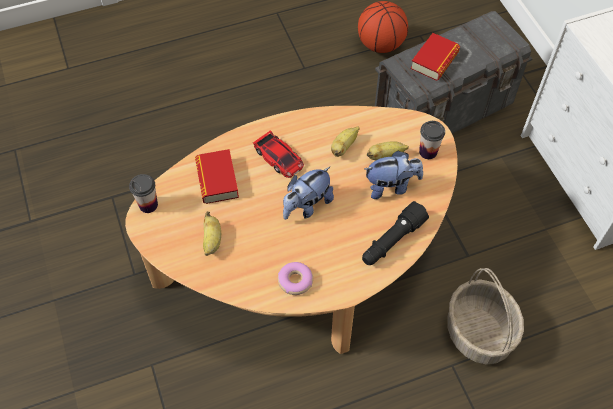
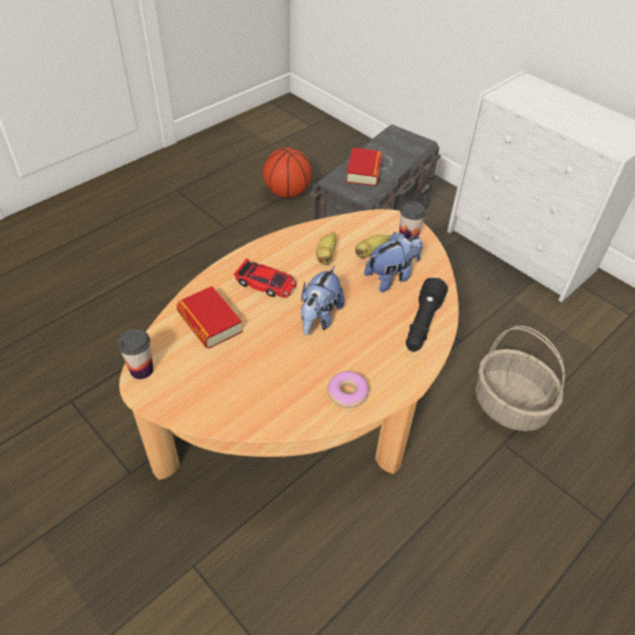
camera: 25 degrees left, 10 degrees down
(212, 241) = (234, 383): banana -> none

